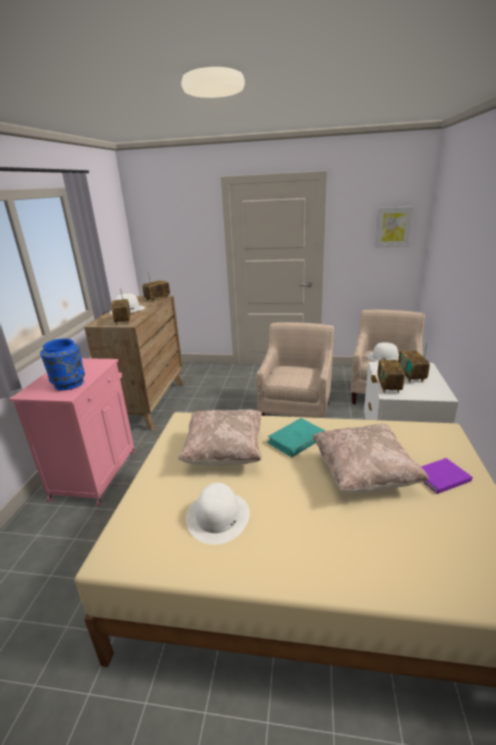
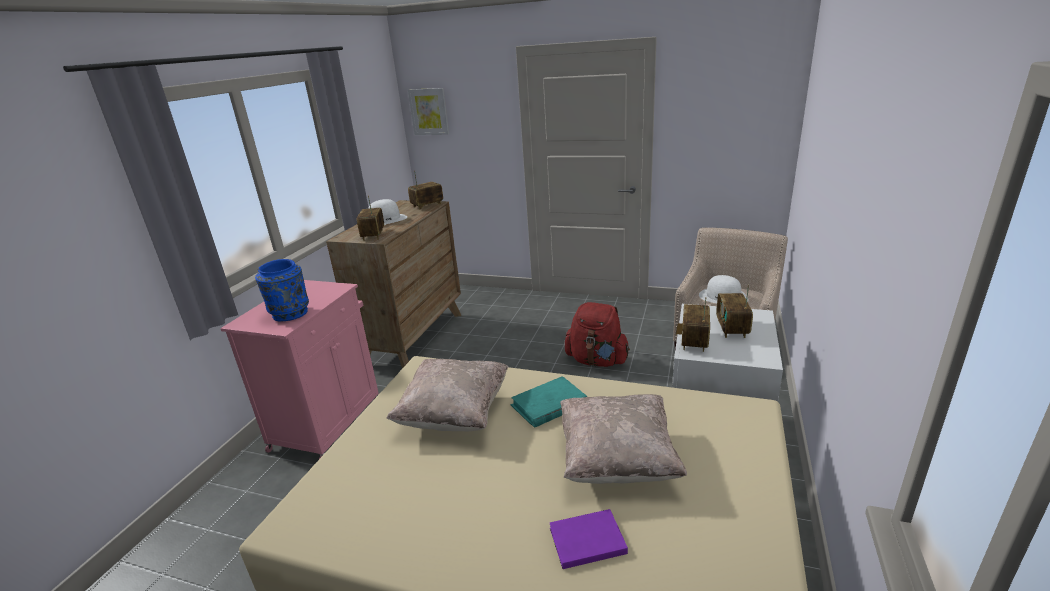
camera: 10 degrees right, 0 degrees up
(218, 516) = (418, 494): white hat -> none
(297, 410) = (597, 361): beige armchair -> red backpack
(393, 227) = (749, 113): picture -> picture (429, 111)
(439, 477) = (717, 473): purple book -> purple book (585, 540)

